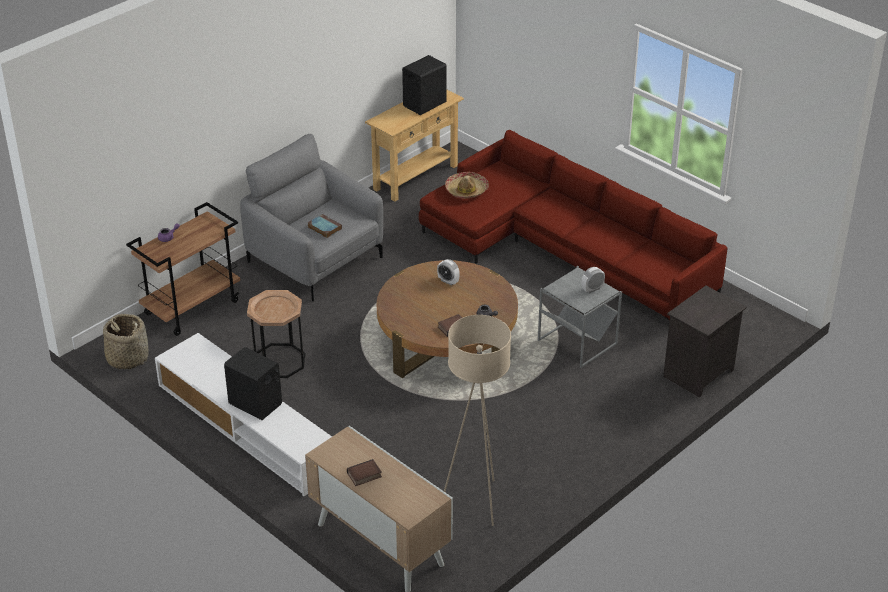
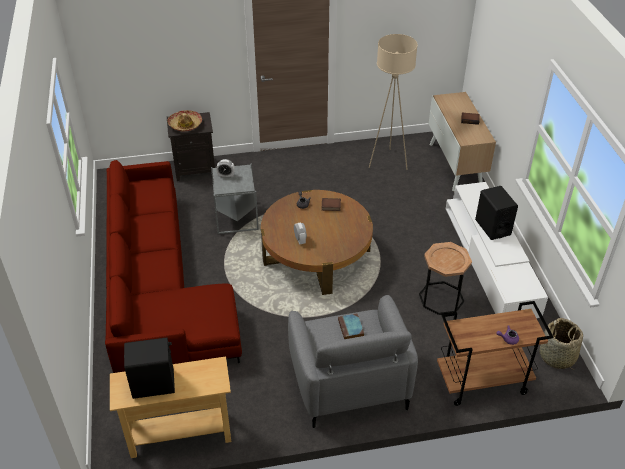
camera: 145 degrees left, 5 degrees up
(466, 190) = (199, 316): hat -> hat (185, 125)

